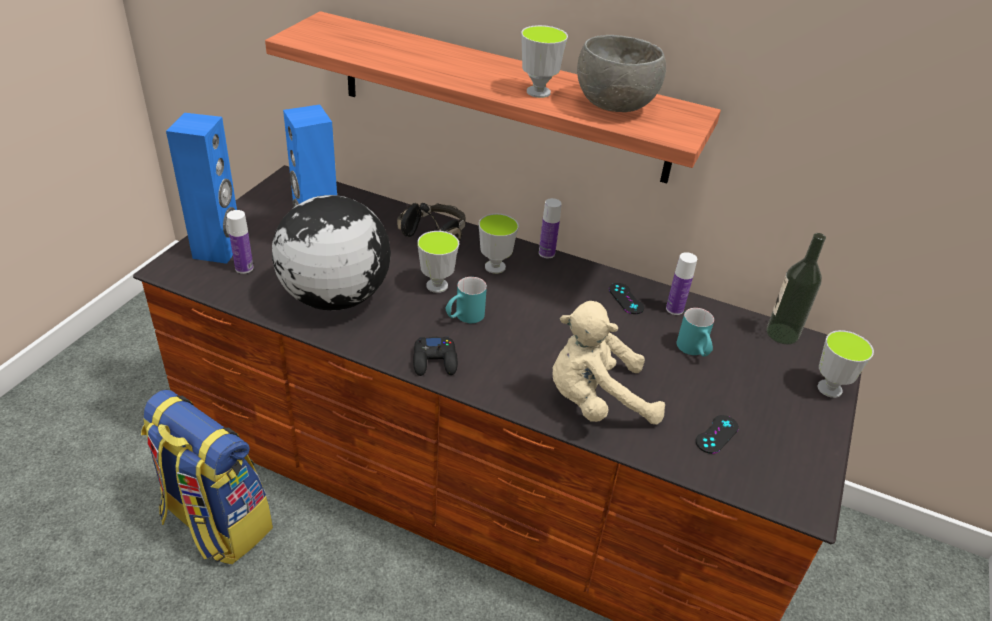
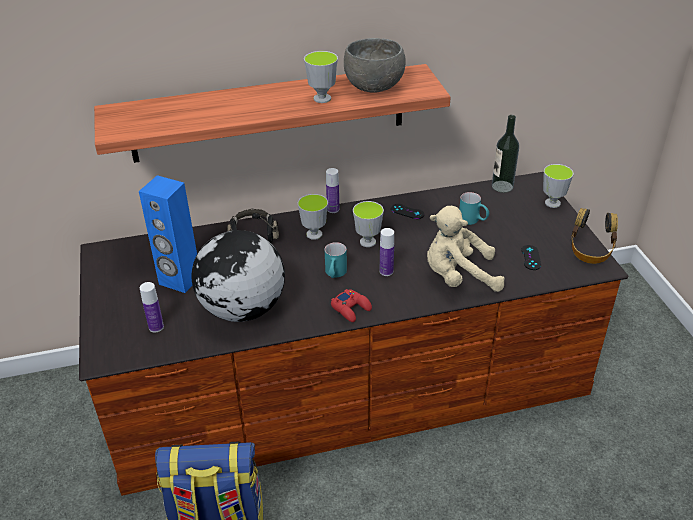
camera: 35 degrees left, 0 degrees up
(218, 250) = (120, 326): blue speaker -> none
(435, 361) = (351, 308): black game controller -> red game controller
(437, 286) = (295, 265): cup -> cup (368, 242)
(595, 401) = (458, 277): beige plush toy -> beige plush toy turned 45 degrees clockwise
(674, 309) = (438, 203): bottle -> bottle (386, 271)
(815, 475) = (590, 250): none -> headphones

